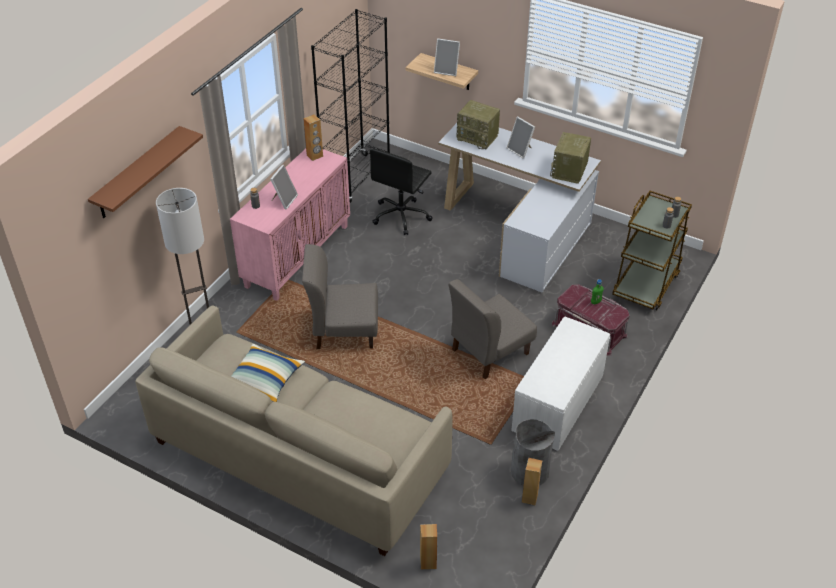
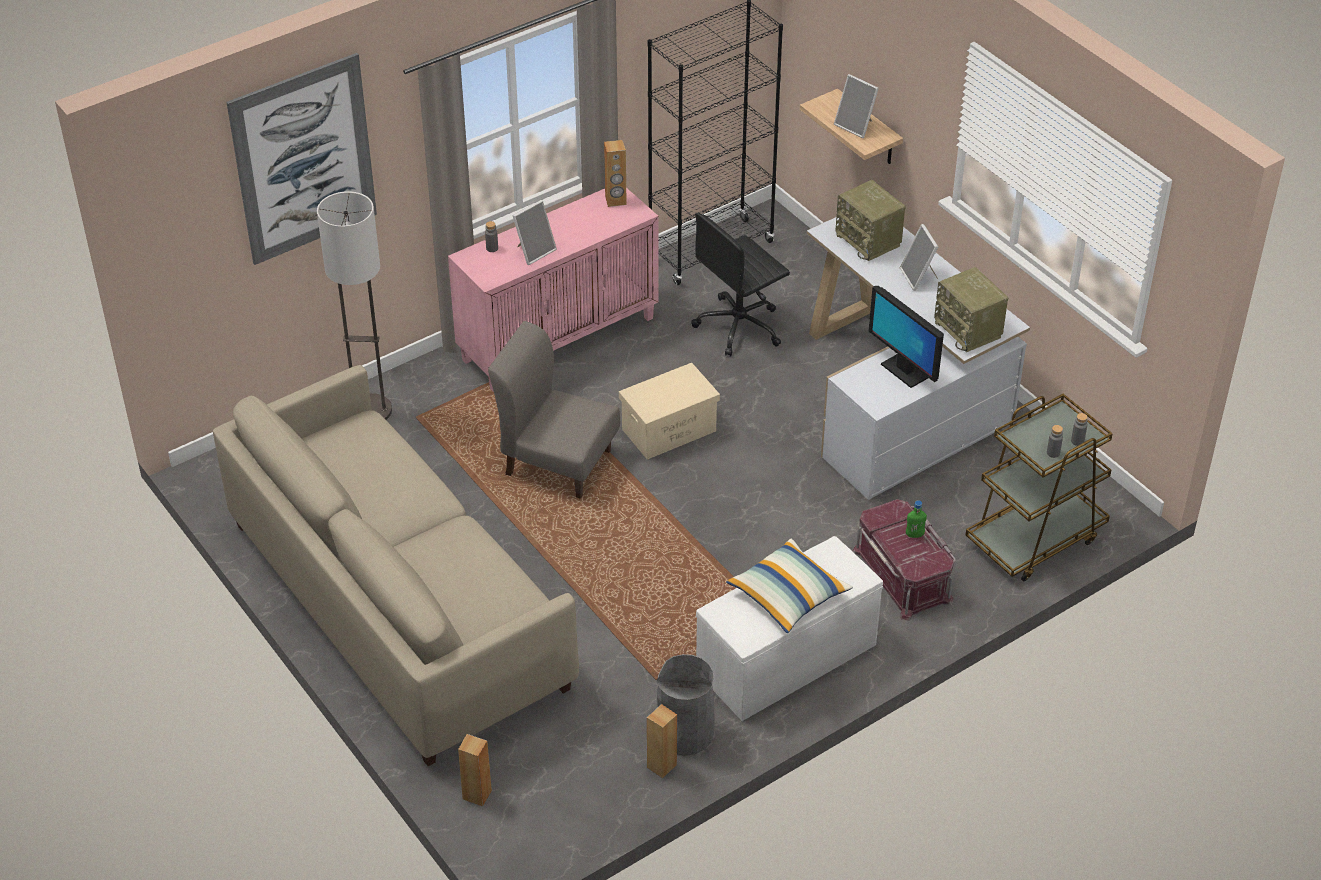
camera: 25 degrees right, 0 degrees up
(138, 173) = (304, 159): brown shelf -> picture
(265, 381) = (379, 486): pillow -> pillow (788, 596)
(399, 290) = (668, 430): none -> beige storage box
(489, 351) = (737, 557): grey chair -> none
(543, 206) = (904, 371): none -> monitor
(569, 171) = (969, 330): radio -> radio turned 75 degrees counterclockwise

